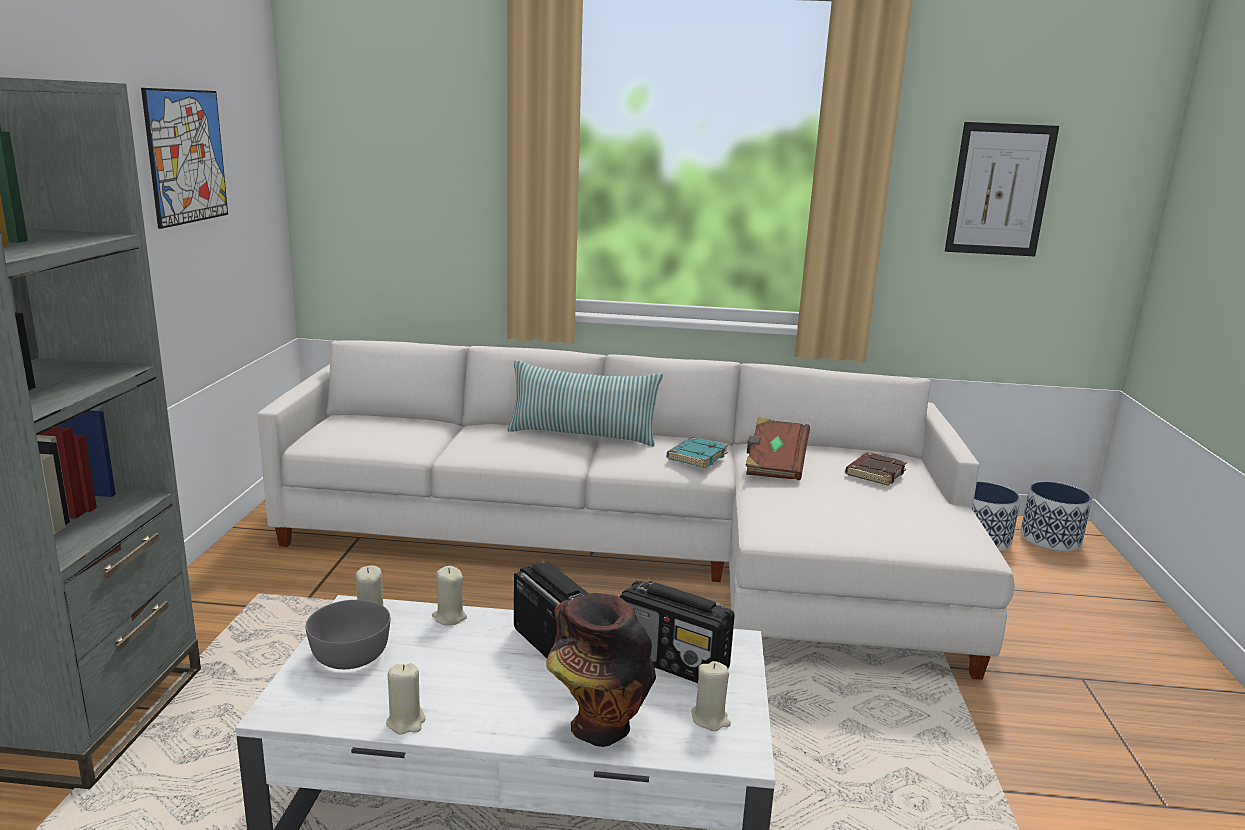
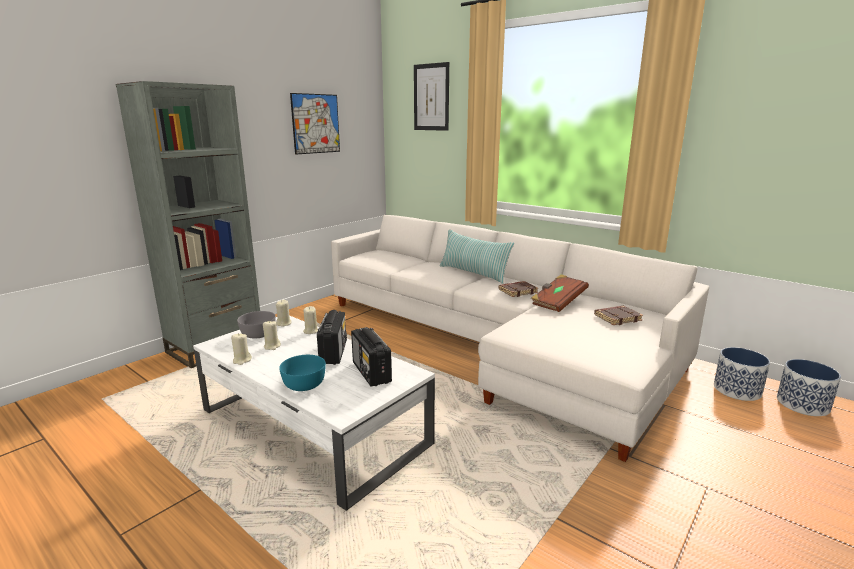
camera: 35 degrees right, 0 degrees up
(597, 725) = (303, 384): vase -> turquoise bowl
(696, 456) = (517, 291): turquoise book -> brown book
(710, 719) = (351, 398): beige candle -> beige candle (272, 346)
(1000, 190) = (782, 132): picture -> picture (431, 97)

